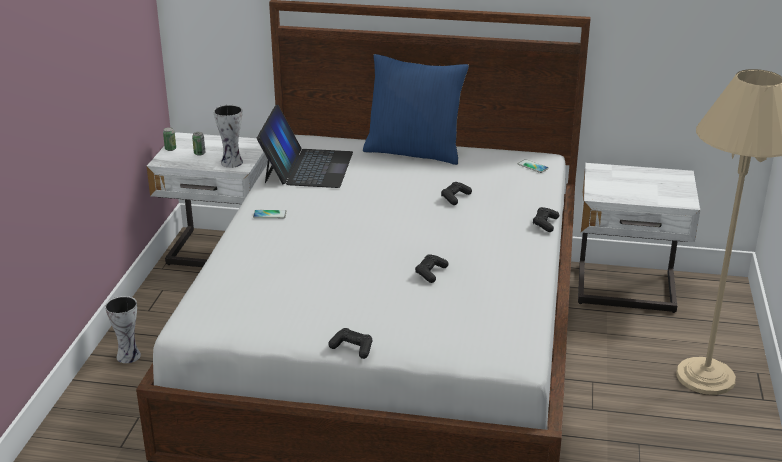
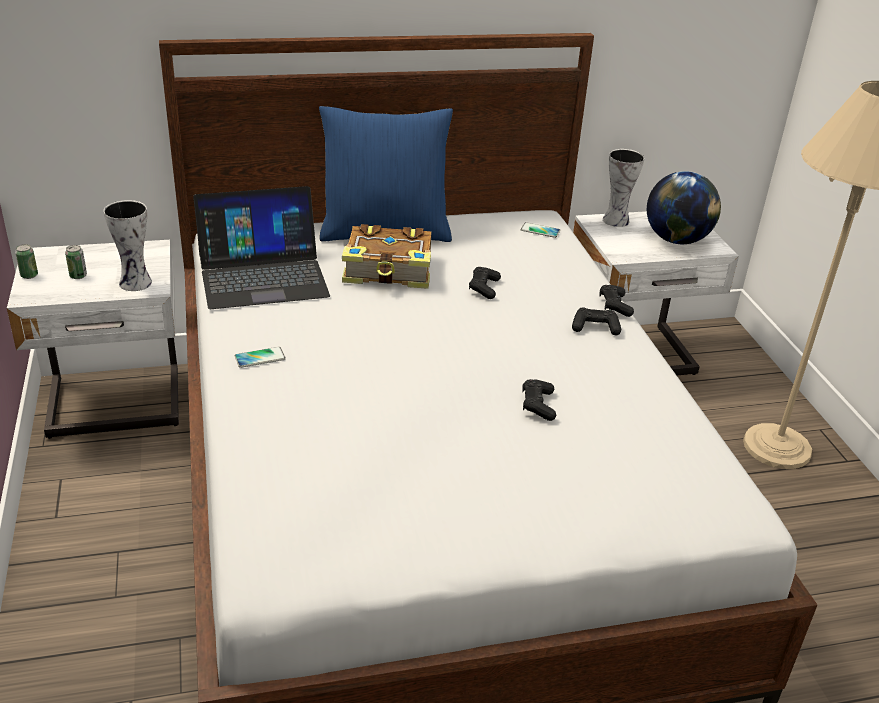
camera: 25 degrees left, 5 degrees up
(129, 355) = (63, 598): vase -> vase (615, 220)
(307, 167) = (262, 275): laptop -> laptop turned 90 degrees clockwise
(352, 348) = (529, 554): black game controller -> black game controller (595, 327)
(396, 177) = (389, 270): none -> book
(655, 191) = (676, 240): none -> globe

